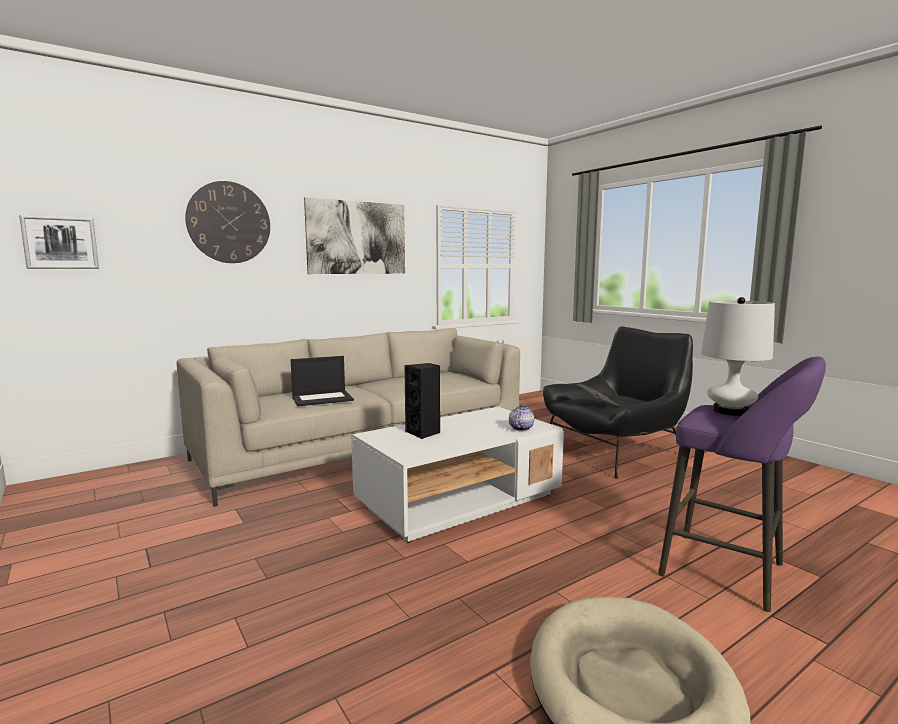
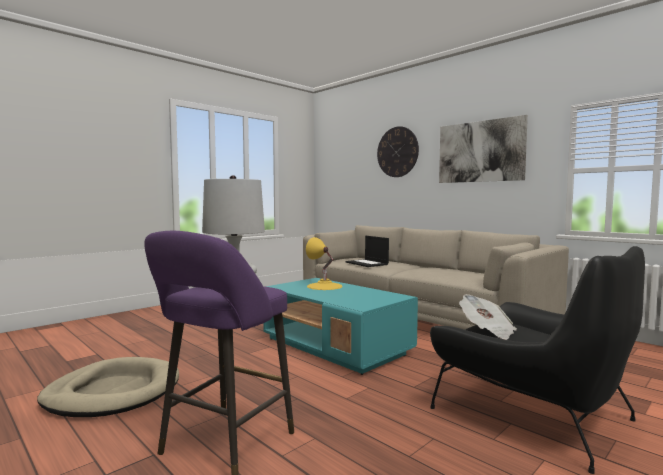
camera: 80 degrees right, 5 degrees down
(60, 243) = (335, 171): picture -> none
(424, 433) = (324, 286): black speaker -> yellow table lamp
(459, 500) = (336, 346): white coffee table -> turquoise coffee table
(520, 428) = (351, 302): teapot -> none

